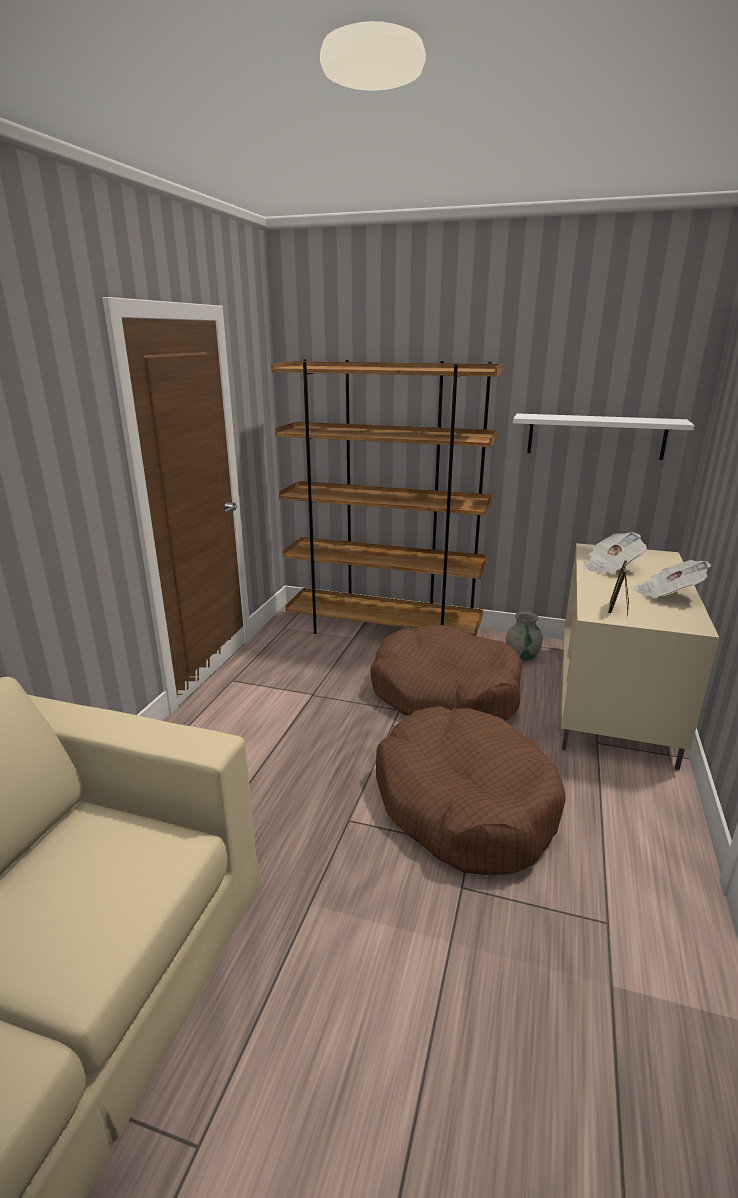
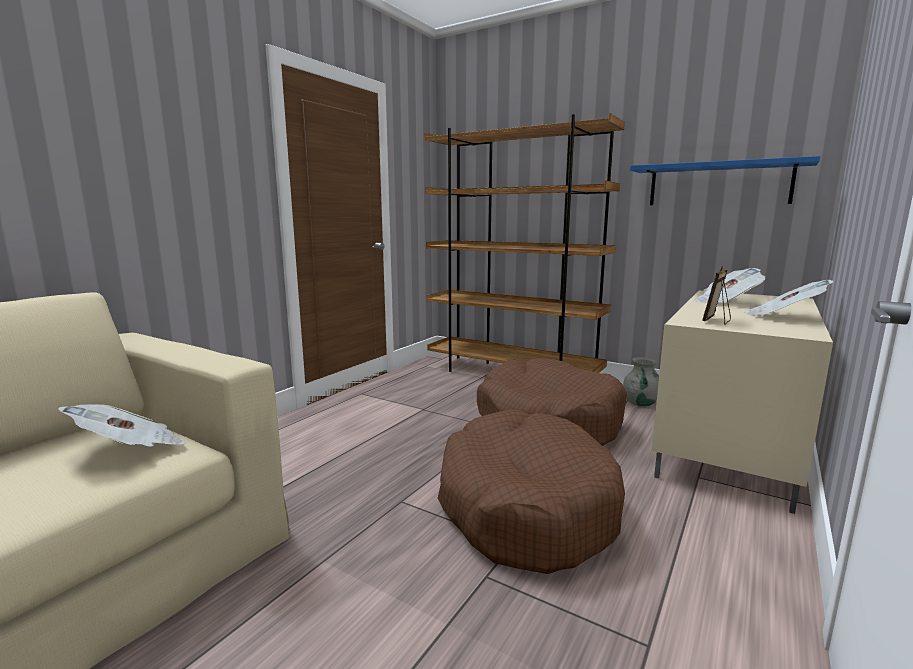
camera: 15 degrees right, 10 degrees down
(125, 854) = (131, 450): none -> newspaper
(595, 436) = (718, 184): white shelf -> blue shelf

